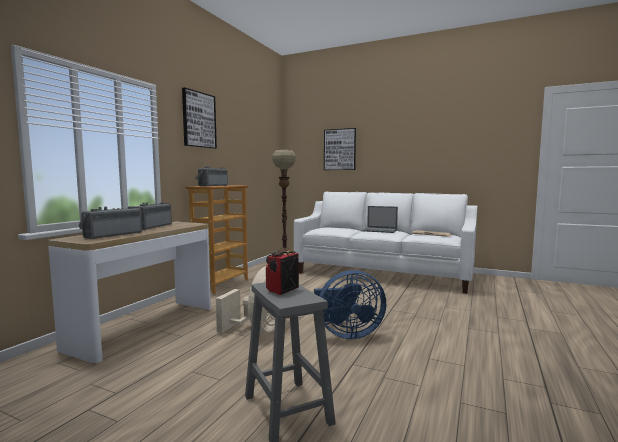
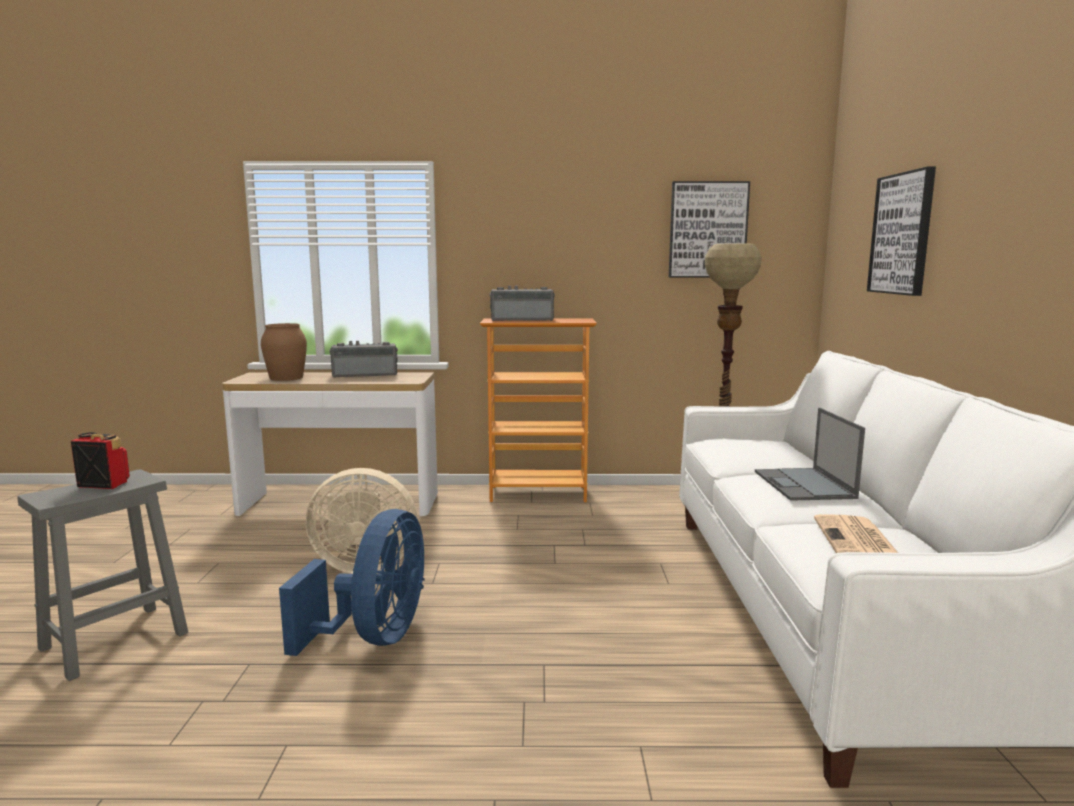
camera: 65 degrees right, 5 degrees up
(112, 235) = (286, 378): radio -> brown vase
(198, 120) = (528, 202): picture -> picture (707, 230)
(346, 334) = (375, 637): blue fan -> blue fan turned 135 degrees counterclockwise

